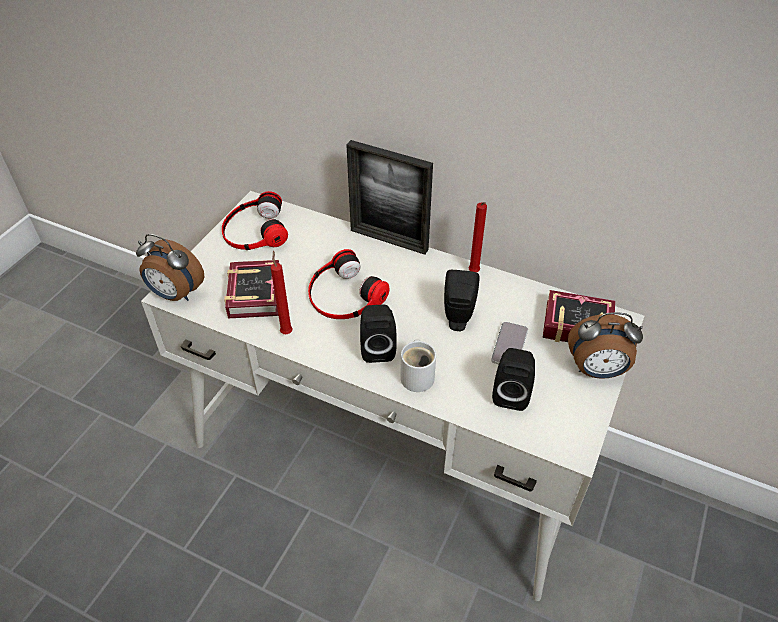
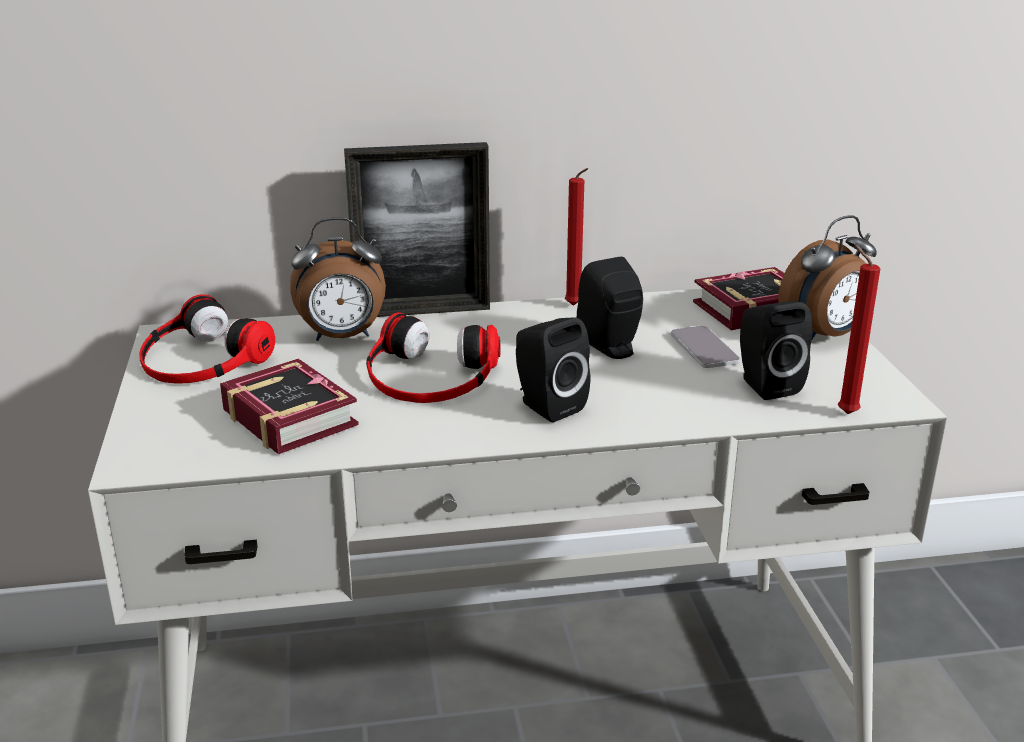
camera: 35 degrees left, 20 degrees down
(175, 294) = (148, 461): alarm clock -> alarm clock (342, 337)
(286, 331) = (392, 435): red candle -> red candle (844, 412)
(418, 375) = (635, 410): white mug -> none

